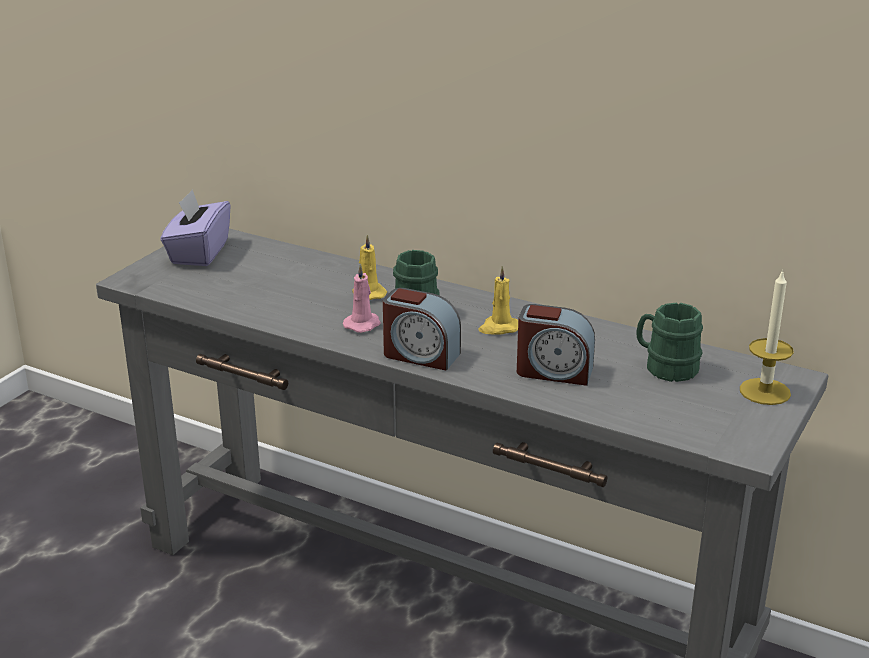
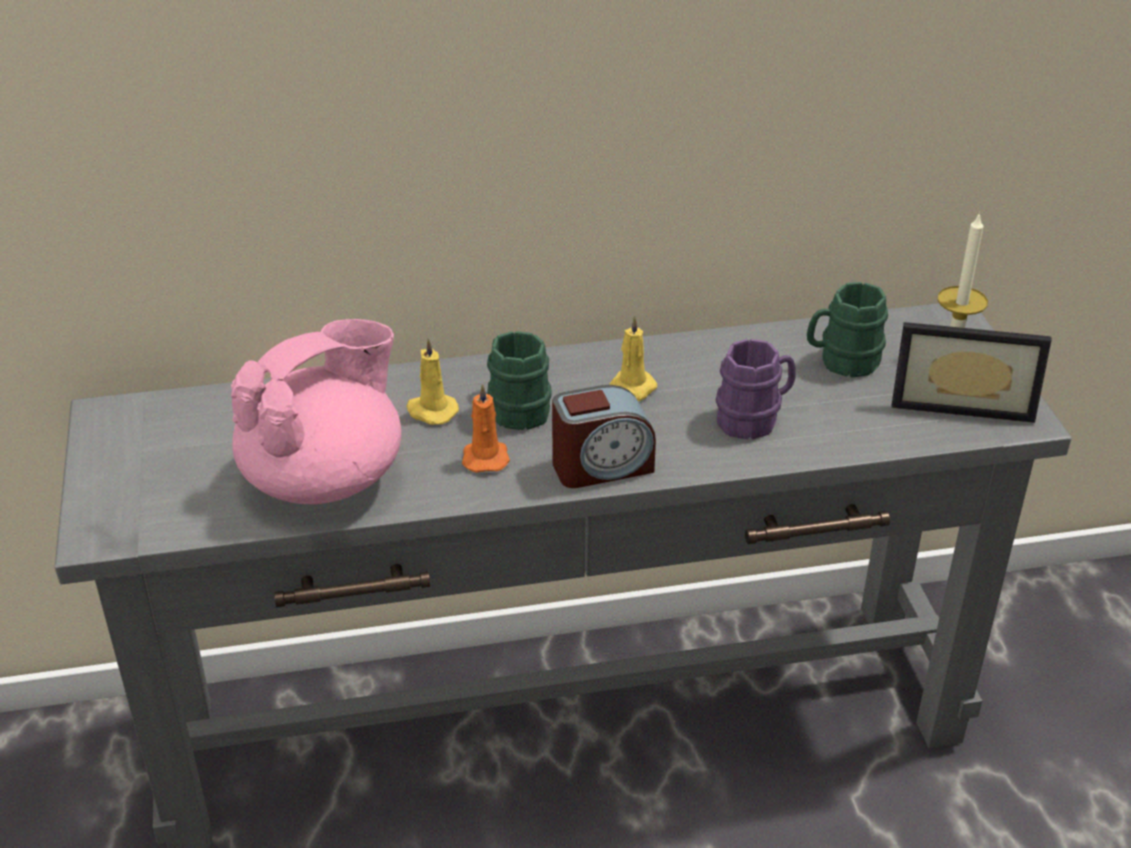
camera: 40 degrees left, 10 degrees up
(198, 253) = (133, 451): purple tissue box -> none
(267, 300) = (325, 478): none -> pink teapot
(363, 324) = (485, 457): pink candle -> orange candle
(554, 371) = (754, 418): alarm clock -> purple mug
(718, 421) = (962, 400): none -> picture frame

